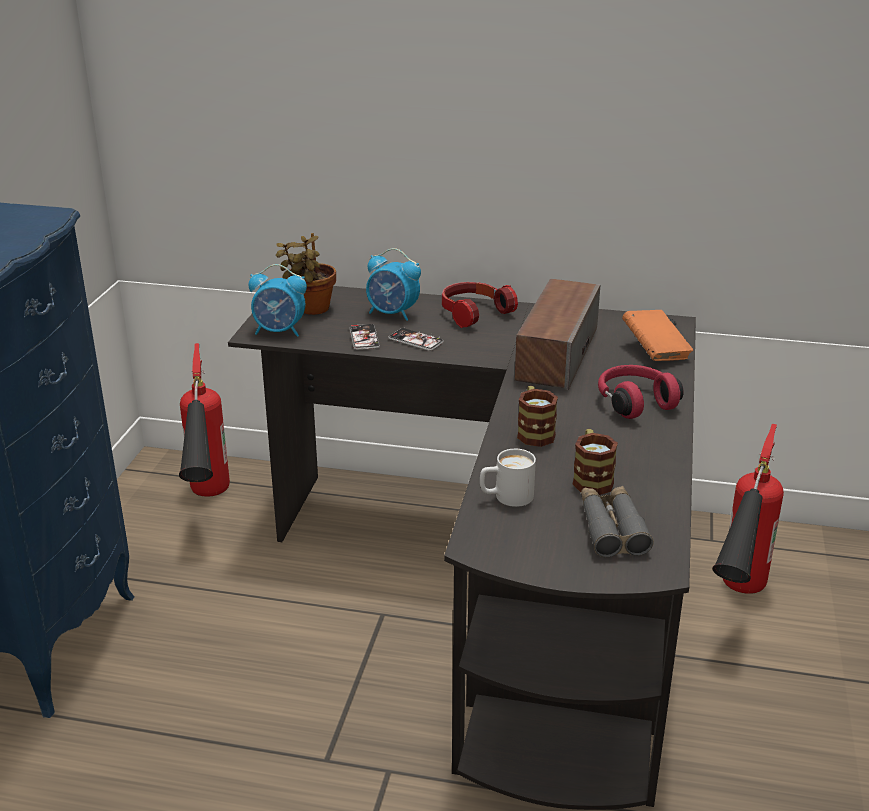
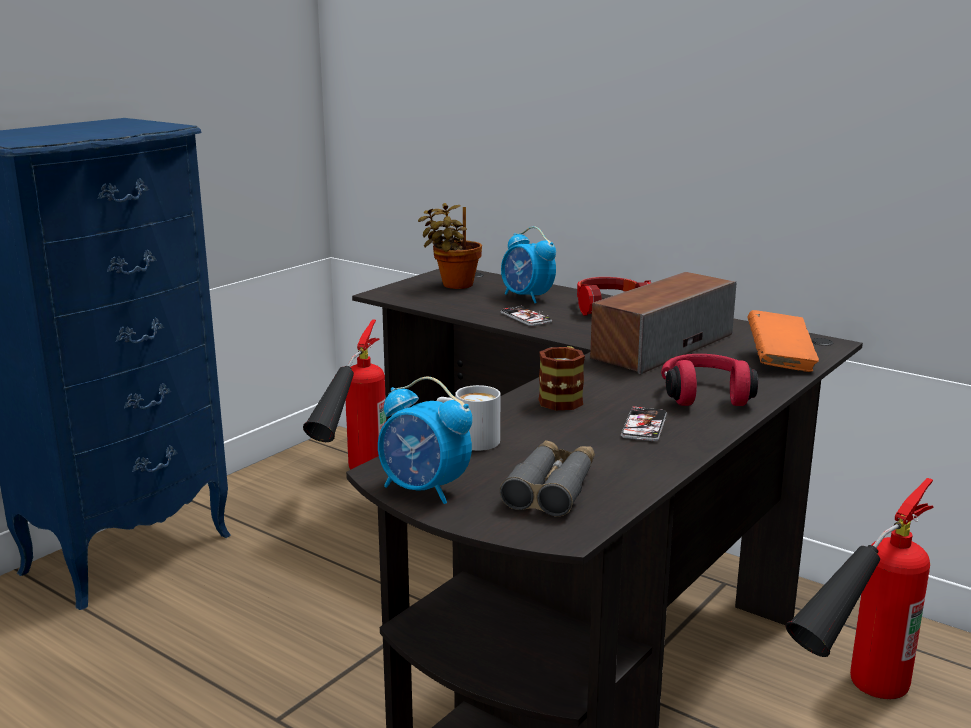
camera: 25 degrees right, 10 degrees down
(279, 332) = (406, 295): alarm clock -> alarm clock (424, 490)
(364, 338) = (478, 309): phone -> phone (644, 425)
(591, 478) = (580, 444): mug -> none

